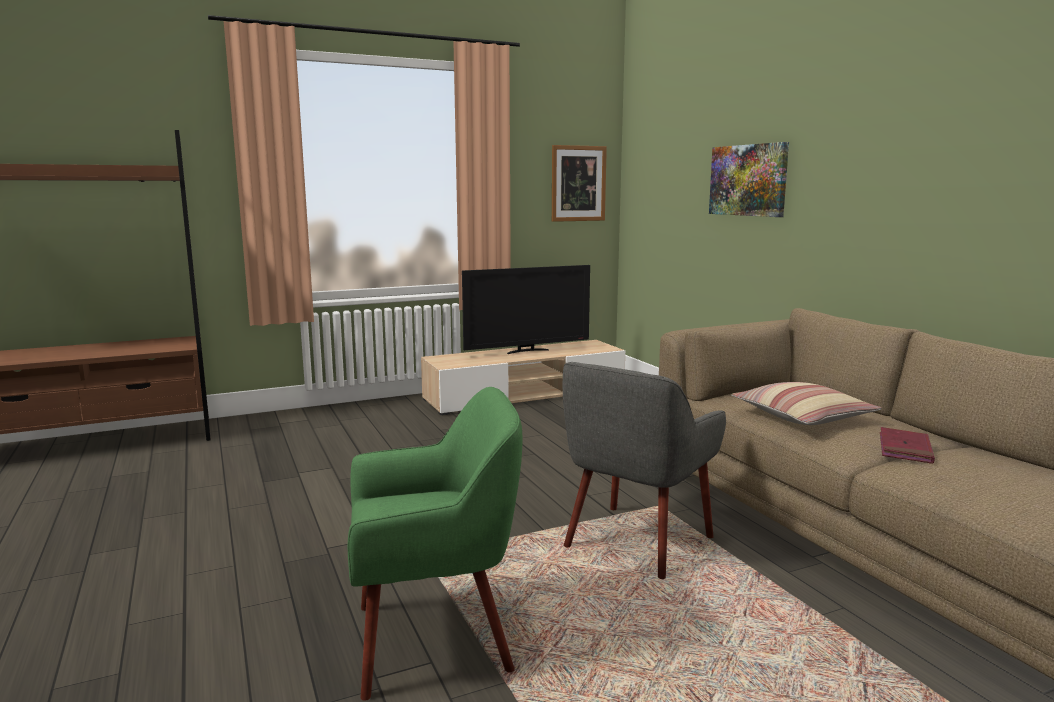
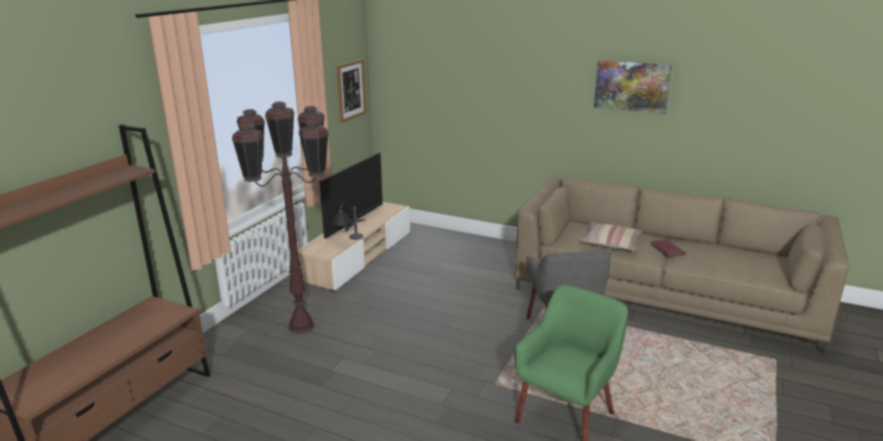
camera: 40 degrees left, 10 degrees up
(353, 431) = (301, 326): none -> brown floor lamp
(488, 361) = (348, 242): none -> table lamp
(748, 180) = (500, 94): picture -> picture (632, 86)

